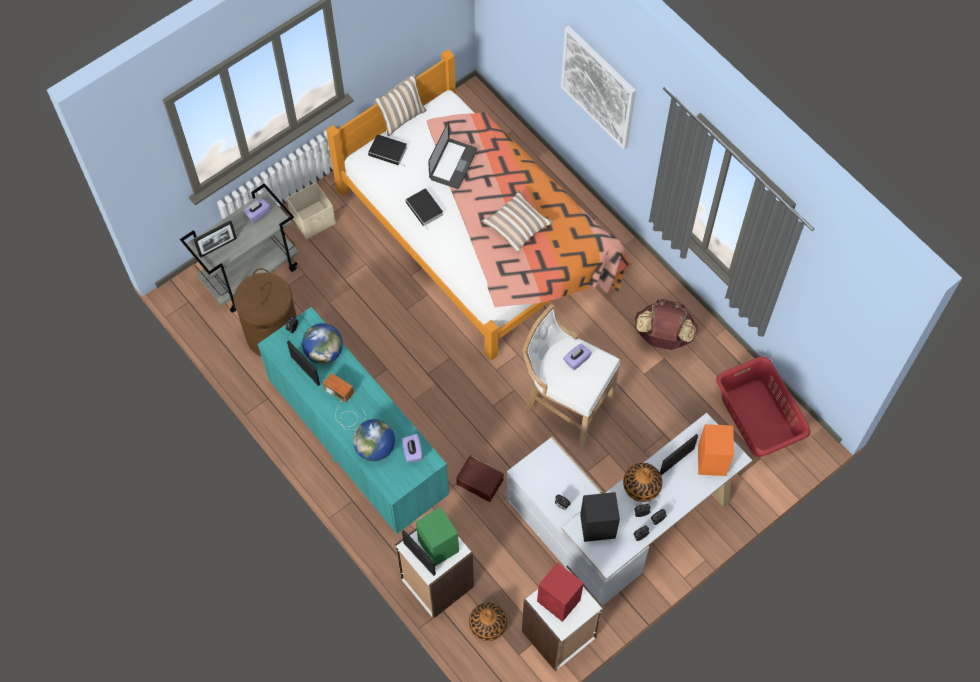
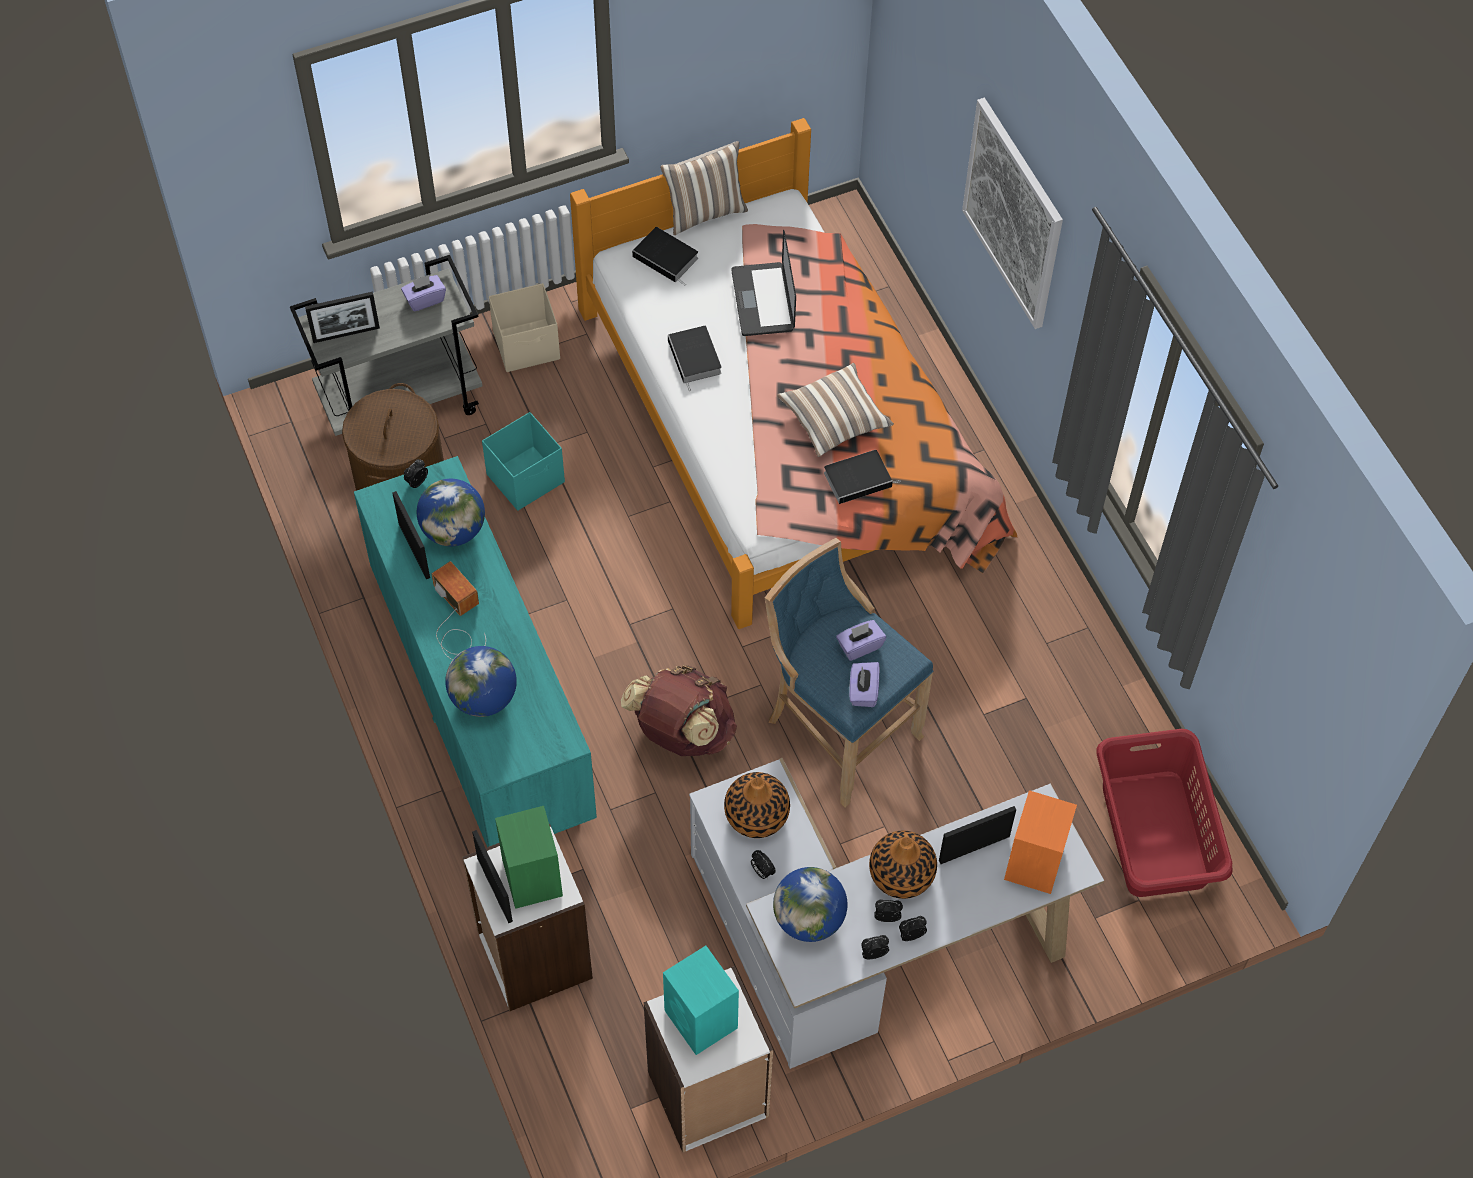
camera: 15 degrees right, 5 degrees down
(340, 301) = (527, 478): none -> turquoise storage box
(412, 452) = (541, 720): purple tissue box -> purple tissue box (863, 691)
(453, 164) = (763, 300): laptop -> laptop turned 135 degrees clockwise
(480, 480) = (659, 813): brown storage box -> none
(488, 625) = (595, 1046): vase -> vase (757, 815)
(542, 258) = (859, 478): none -> book
(559, 601) = (702, 1020): red speaker -> turquoise speaker
(565, 405) = (837, 729): white stool -> blue stool
(598, 526) = (809, 919): black speaker -> globe
(663, 337) = (1035, 663): brown backpack -> brown backpack (681, 733)

